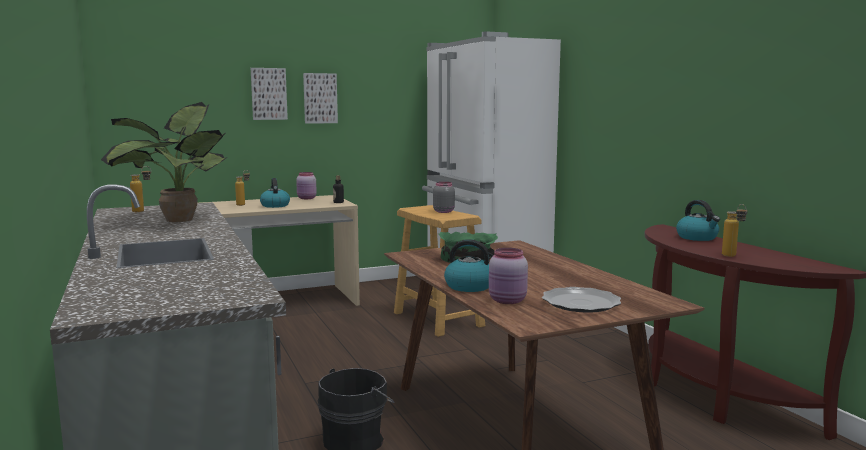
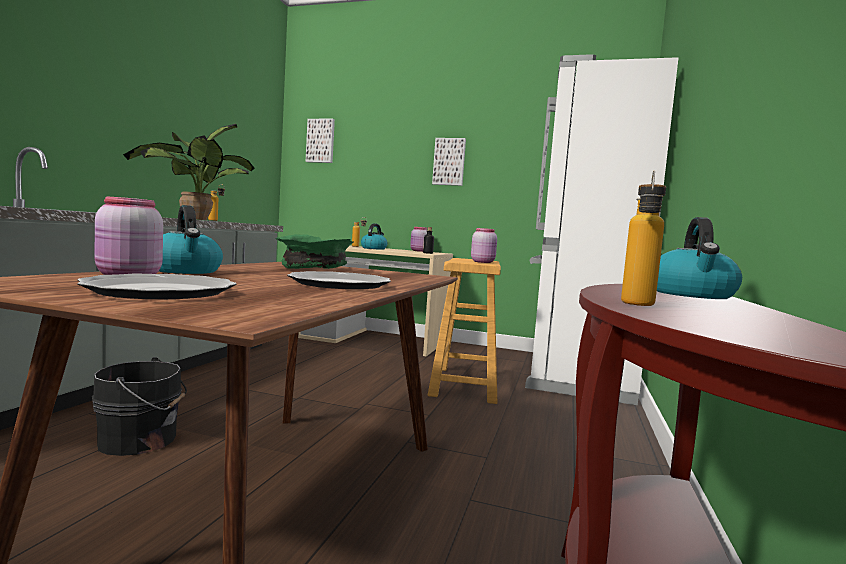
camera: 40 degrees right, 5 degrees down
(268, 94) = (405, 157): picture -> picture (321, 141)
(443, 211) = (483, 262): grey jar -> pink jar
(556, 270) = (340, 284): none -> plate

